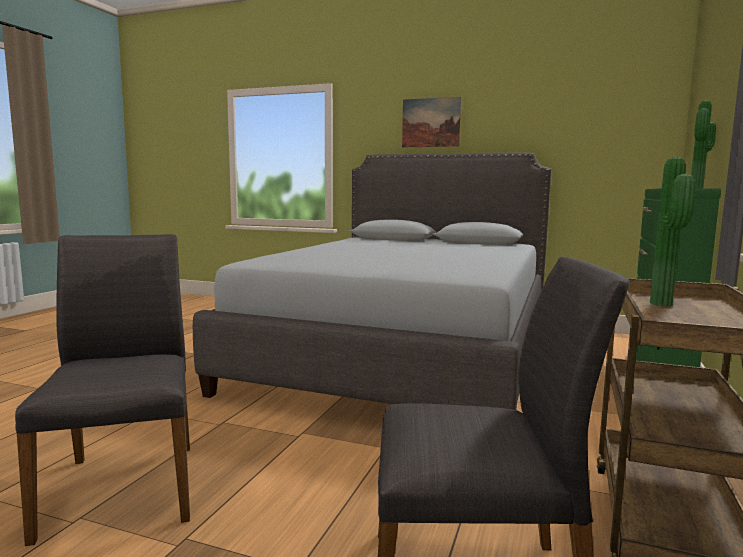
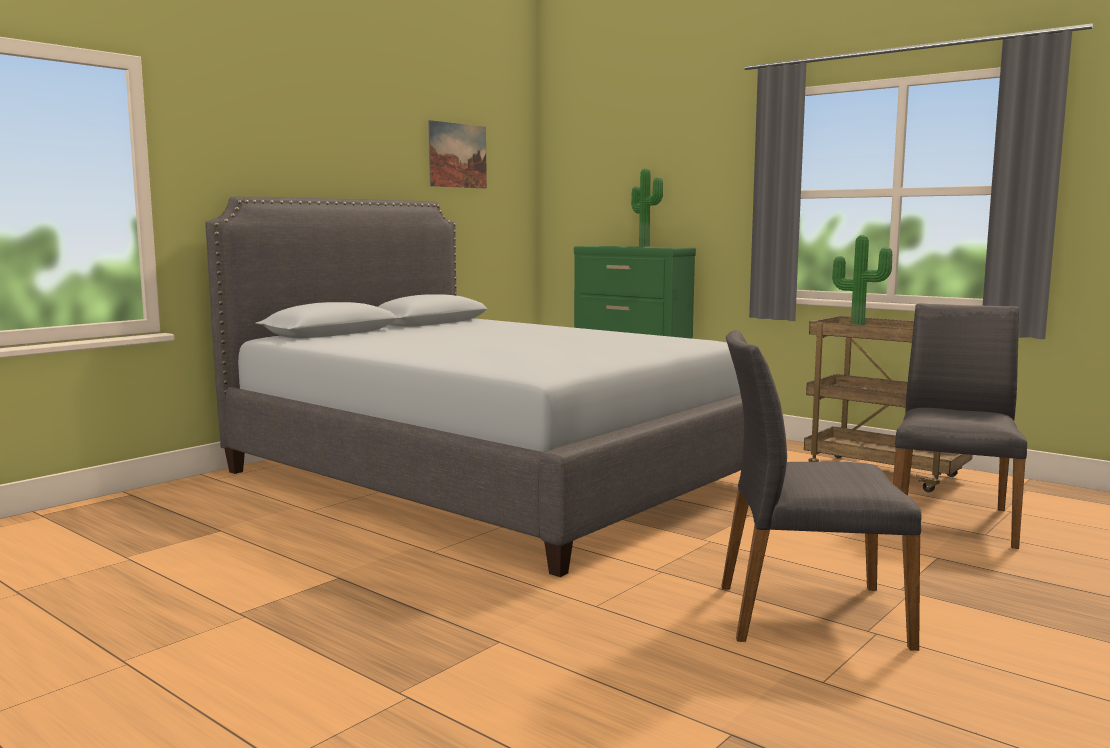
camera: 70 degrees left, 0 degrees up
(431, 122) = (310, 150): picture -> picture (457, 155)

